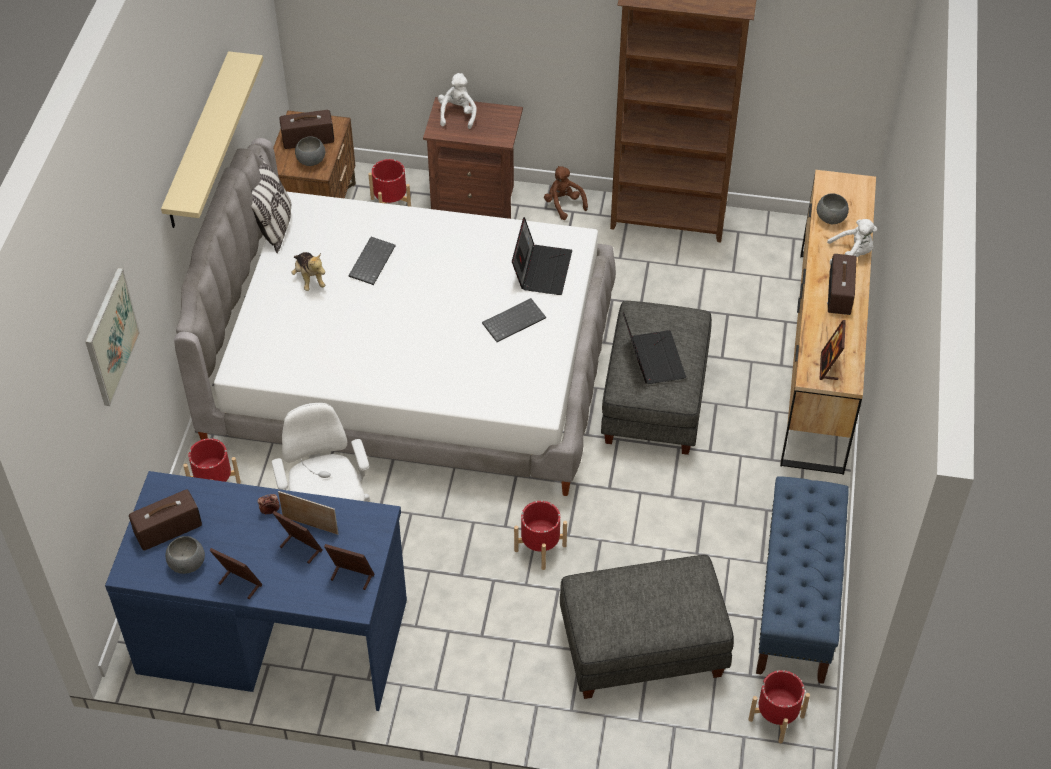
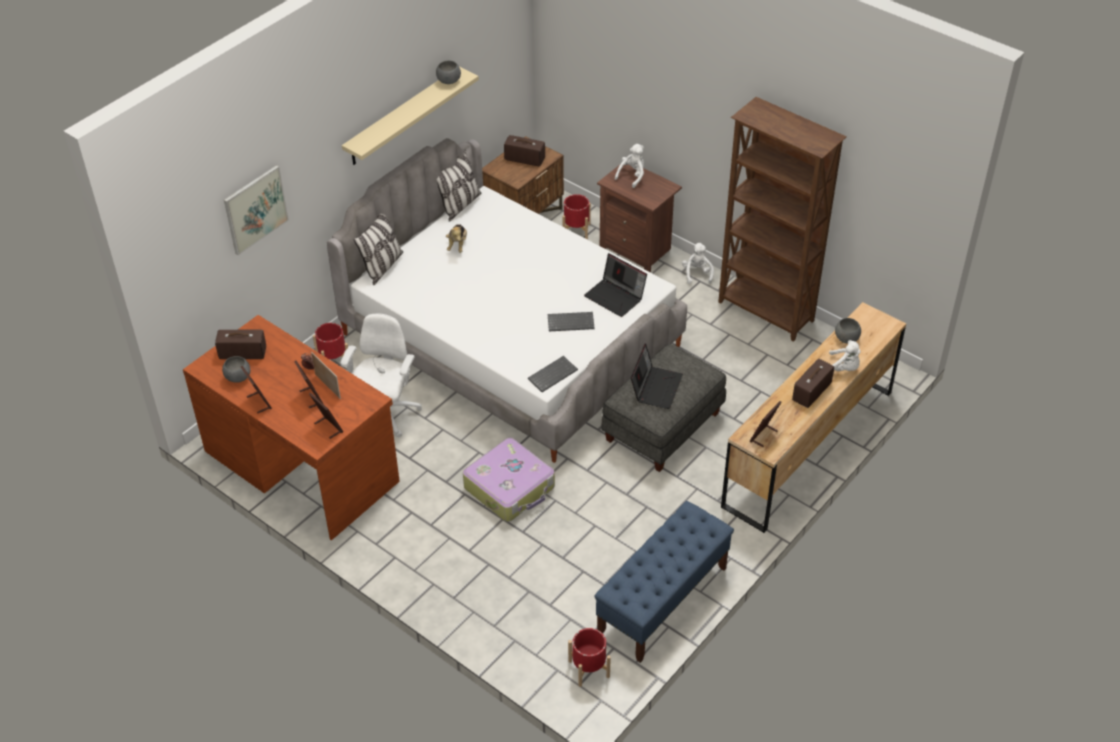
camera: 30 degrees right, 5 degrees down
(238, 343) = (382, 267): none -> pillow
(273, 634) = (302, 465): blue desk -> brown desk
(311, 161) = (516, 173): grey bowl -> grey bowl (448, 81)
(371, 261) = (506, 249): keyboard -> keyboard (552, 374)
(540, 548) = (510, 487): red planter -> suitcase
(541, 269) = (616, 297): laptop -> laptop turned 90 degrees clockwise
(563, 204) = (697, 274): brown plush toy -> white plush toy
(642, 649) = (530, 582): grey ottoman -> none

